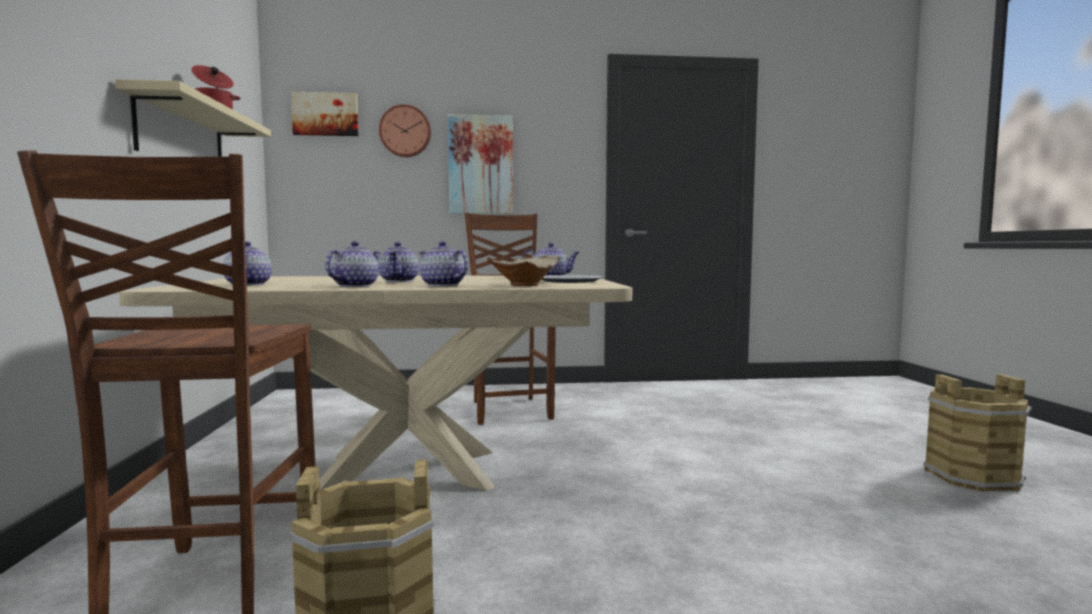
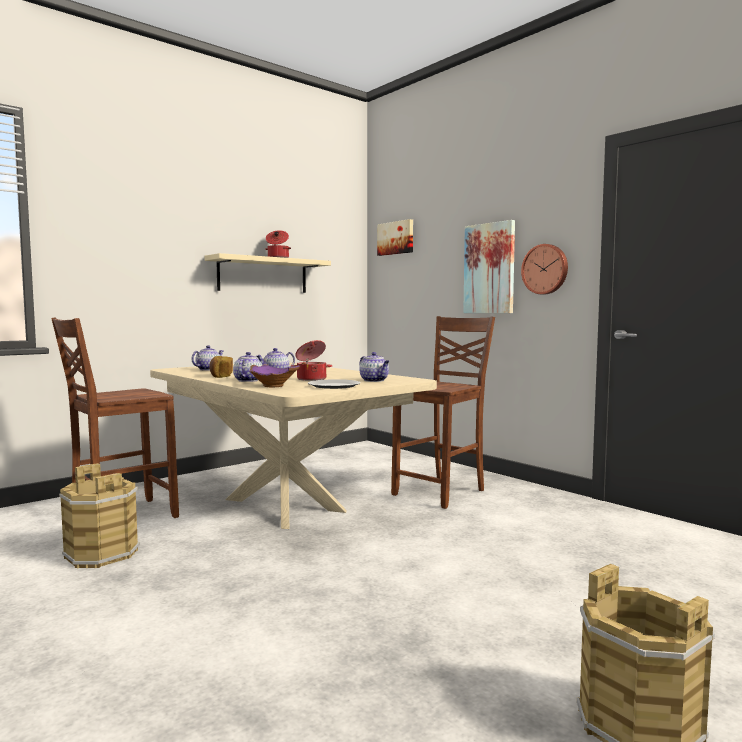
camera: 55 degrees right, 0 degrees up
(355, 286) = (221, 376): teapot -> bread
(405, 131) = (440, 244): wall clock -> wall clock (545, 269)
(488, 280) = (311, 379): none -> cooking pot
(523, 285) = (274, 386): beige bowl -> purple bowl

